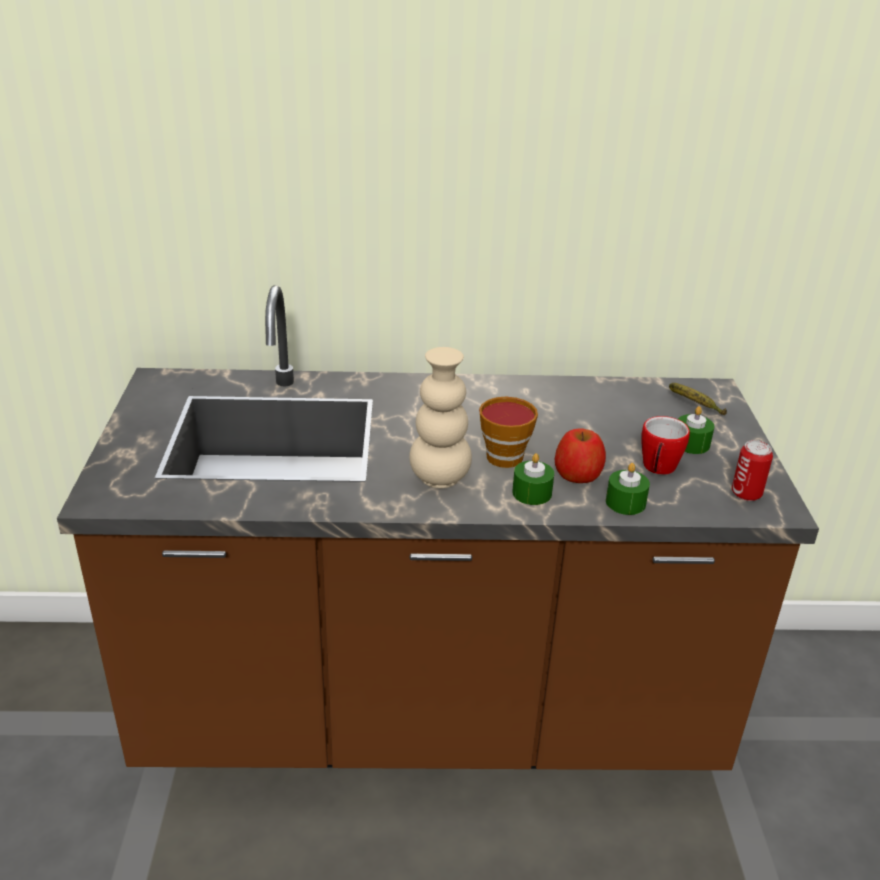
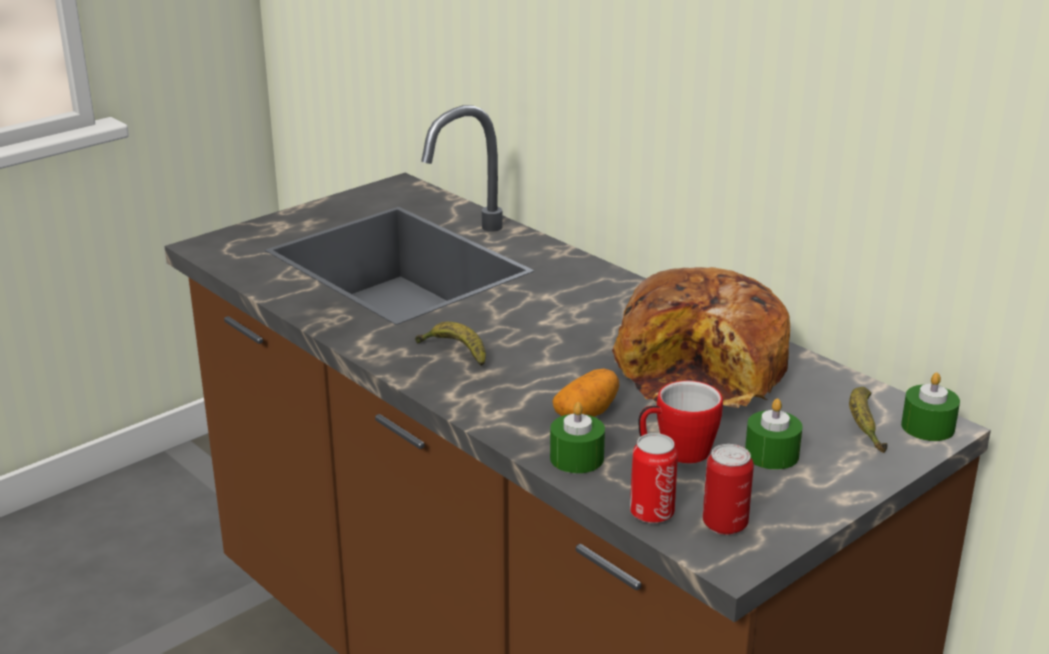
camera: 50 degrees right, 5 degrees down
(439, 479) = (455, 352): beige vase -> banana
(500, 455) = (548, 363): cup -> none
(532, 493) = (508, 403): green candle -> green candle (927, 427)
(577, 413) = (705, 369): none -> bread
(578, 473) = (586, 413): apple -> potato
(712, 509) = (651, 513): none -> can

